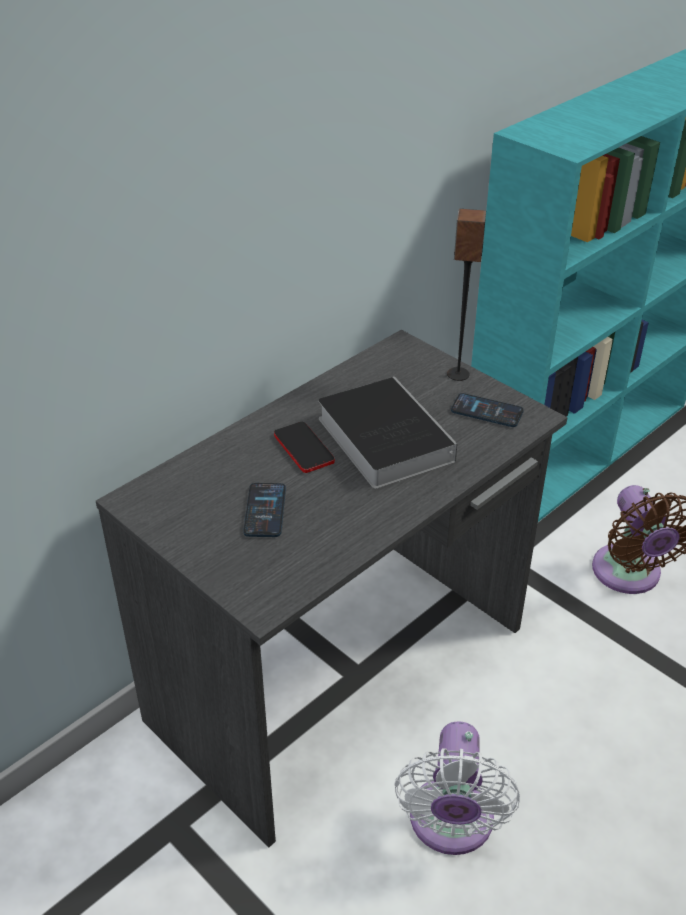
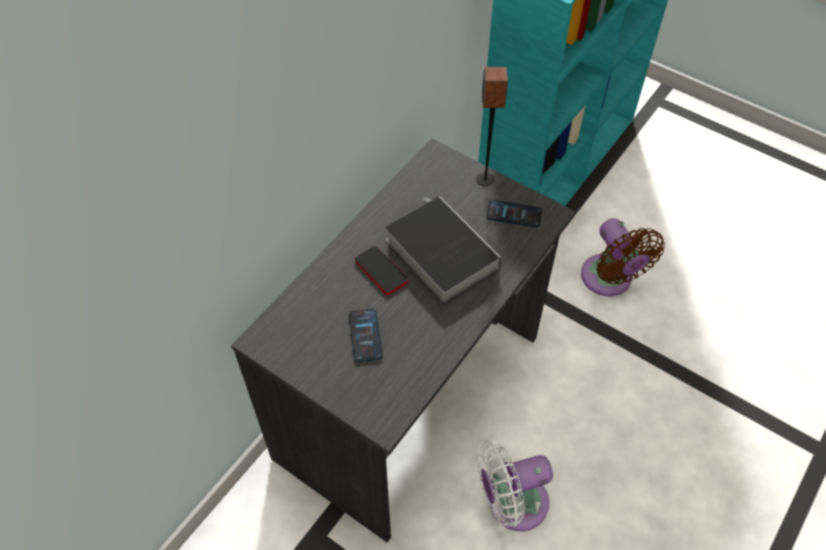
camera: 10 degrees left, 15 degrees up
(450, 825) = (511, 503): white fan -> white fan turned 75 degrees clockwise

